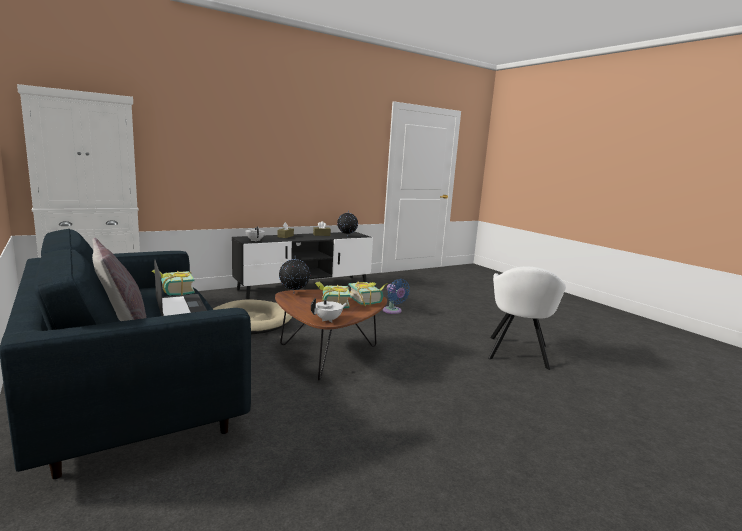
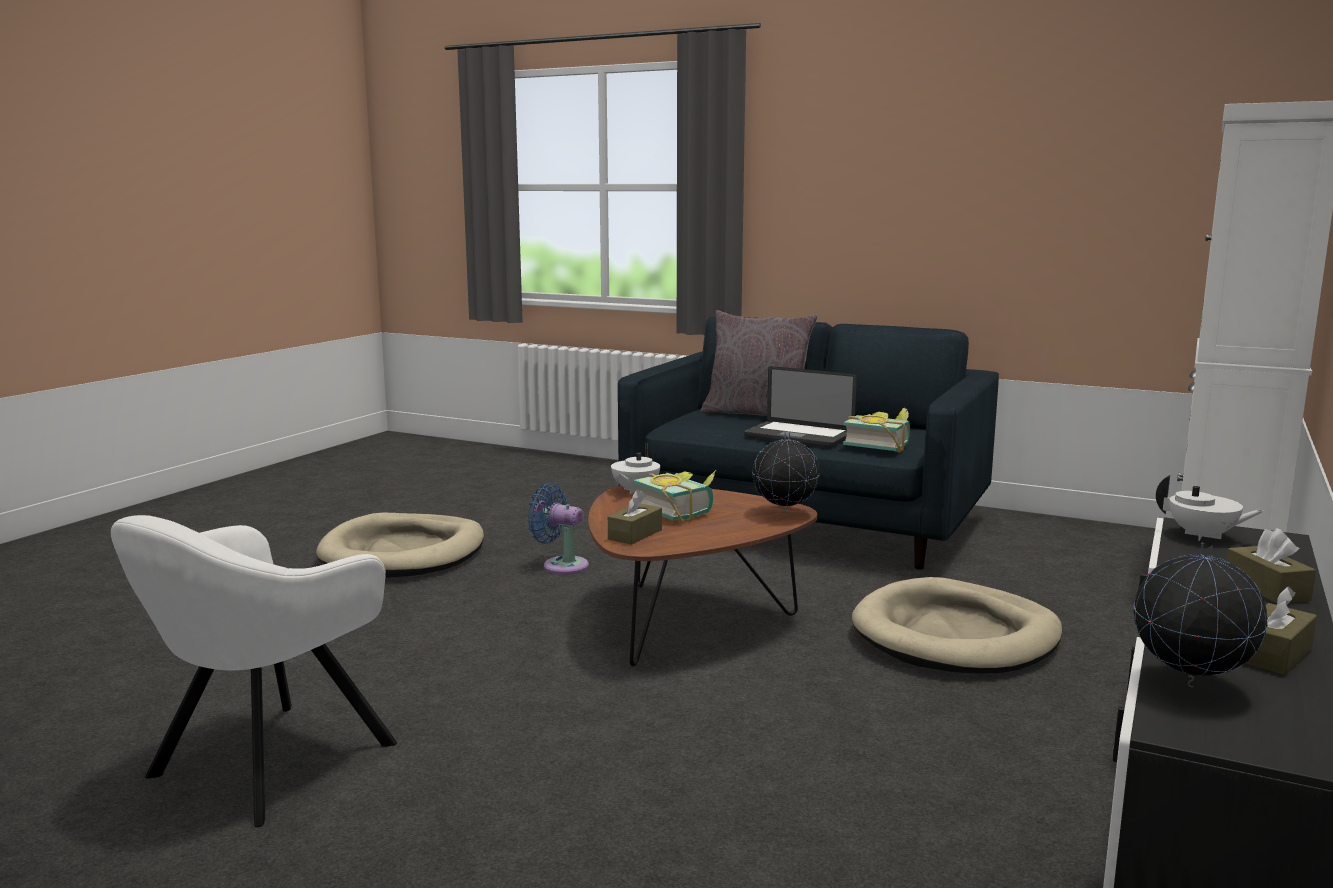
camera: 150 degrees right, 0 degrees up
(368, 300) = (635, 534): book -> brown tissue box
(393, 311) = (734, 813): blue fan -> blue fan (561, 565)
(439, 473) = (404, 553): none -> beige dog bed
(518, 353) = (265, 764): white armchair -> white armchair turned 135 degrees counterclockwise

